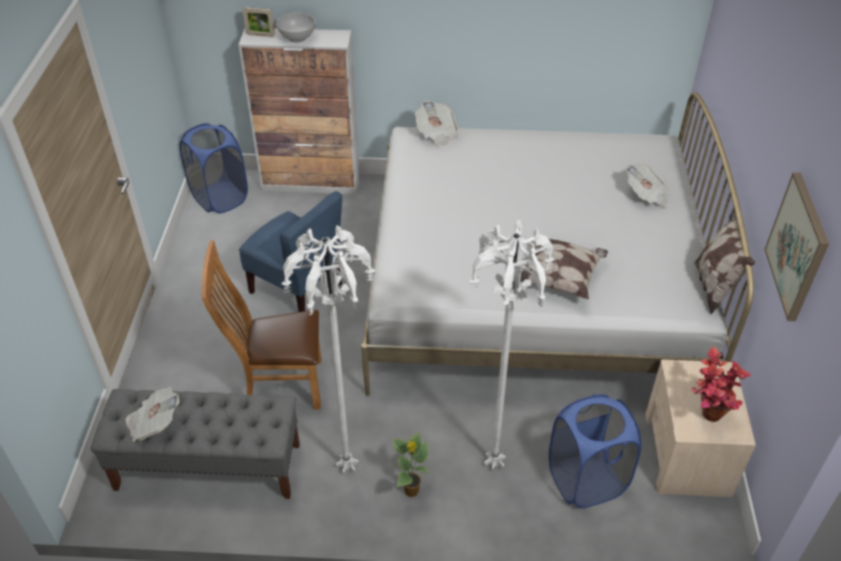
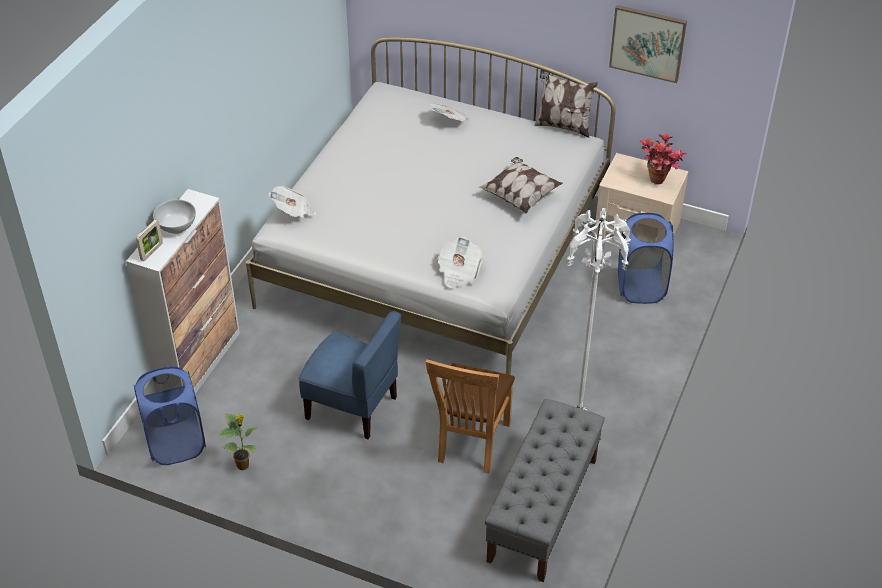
camera: 70 degrees left, 0 degrees up
(154, 423) = (542, 491): newspaper -> newspaper (459, 272)
(297, 287) = (352, 407): blue chair -> blue chair turned 60 degrees clockwise
(411, 491) = (616, 385): potted plant -> potted plant (243, 465)
(492, 464) = (608, 332): white floor lamp -> none

